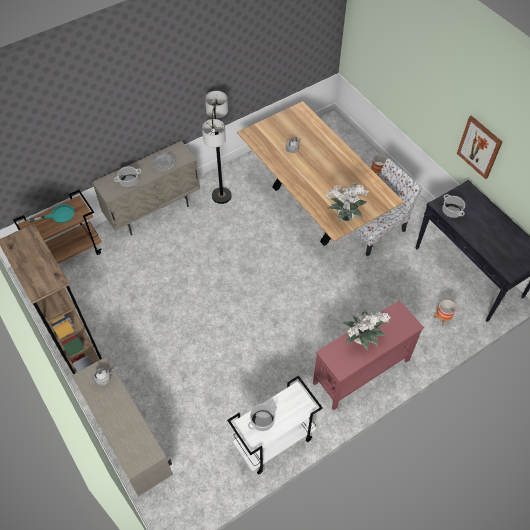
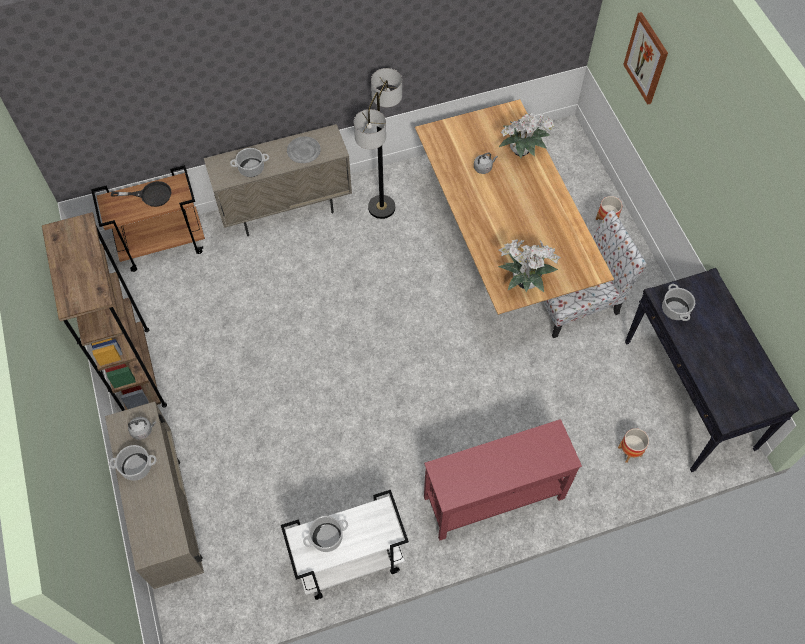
camera: 15 degrees right, 5 degrees up
(58, 215) = (150, 195): turquoise frying pan -> black frying pan
(106, 405) = (136, 467): none -> cooking pot
(362, 339) = (492, 461): potted plant -> potted plant (522, 152)
(479, 147) = (736, 228): picture -> picture (646, 58)

